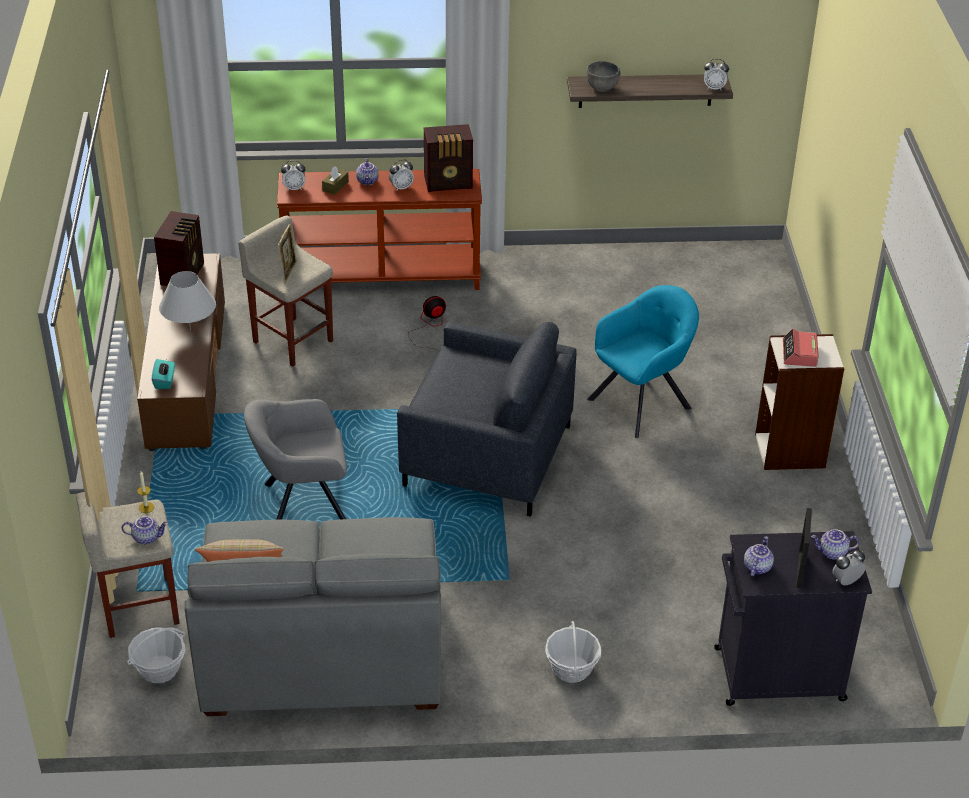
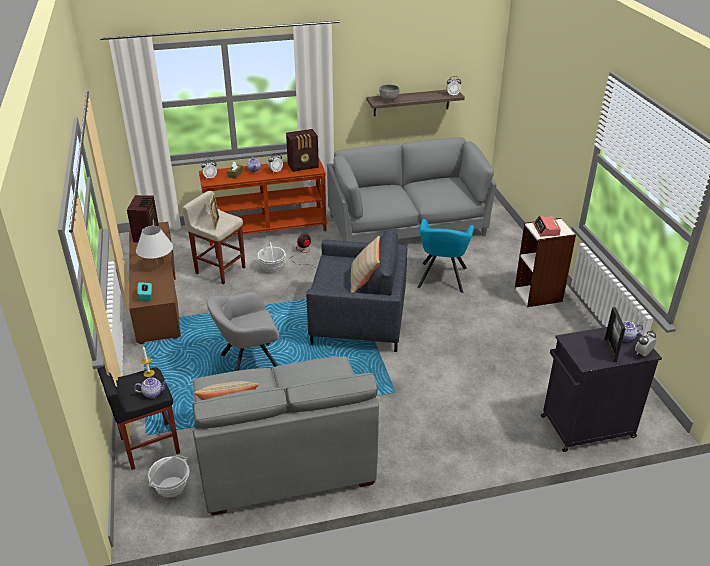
camera: 10 degrees left, 5 degrees down
(138, 607) = (149, 446): beige stool -> black stool
(494, 401) = (364, 281): none -> beige pillow
(571, 668) = (454, 443): basket -> basket (272, 267)
(615, 297) = (406, 226): none -> grey sofa
(642, 402) = (442, 279): turquoise armchair -> turquoise armchair turned 150 degrees clockwise
(756, 567) = (582, 352): teapot -> none

